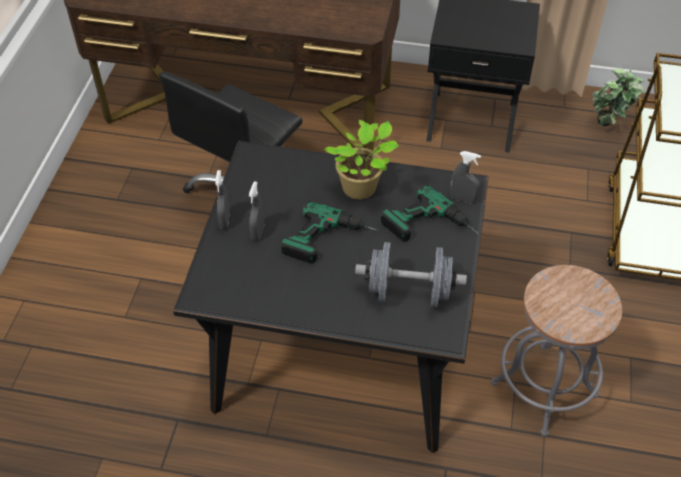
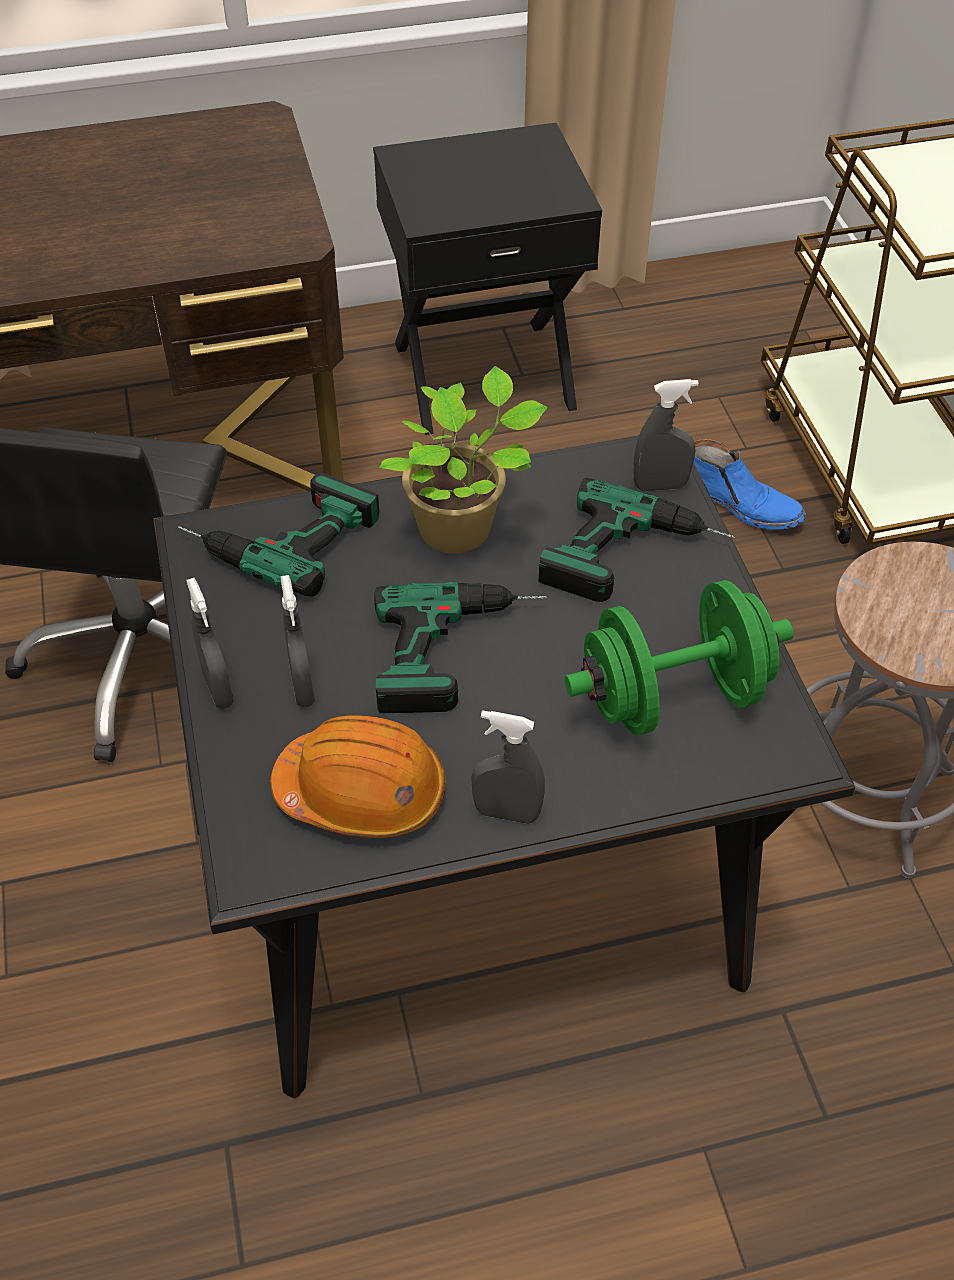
camera: 25 degrees left, 0 degrees up
(257, 282) = (362, 792): none -> orange hard hat
(284, 164) = (278, 533): none -> power drill
(309, 312) = (507, 813): none -> grey spray bottle
(408, 292) = (673, 696): grey dumbbell -> green dumbbell
(566, 227) = (739, 503): none -> blue boot
(607, 129) = (711, 323): potted plant -> none

